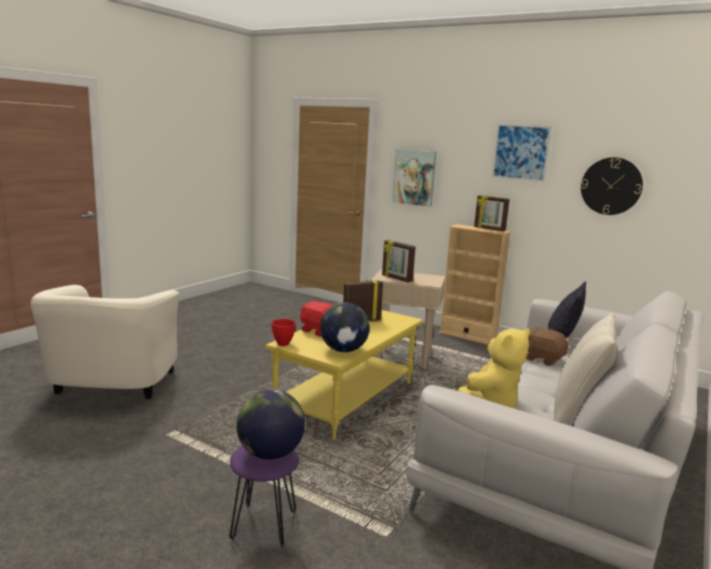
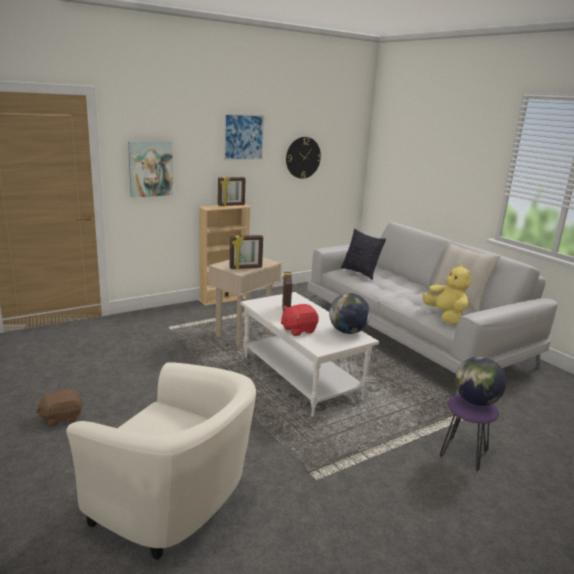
camera: 65 degrees left, 5 degrees up
(283, 344) = (321, 349): red bowl -> none
(347, 400) = (301, 377): yellow coffee table -> white coffee table
(542, 359) = (384, 285): brown plush toy -> brown plush toy (61, 417)

